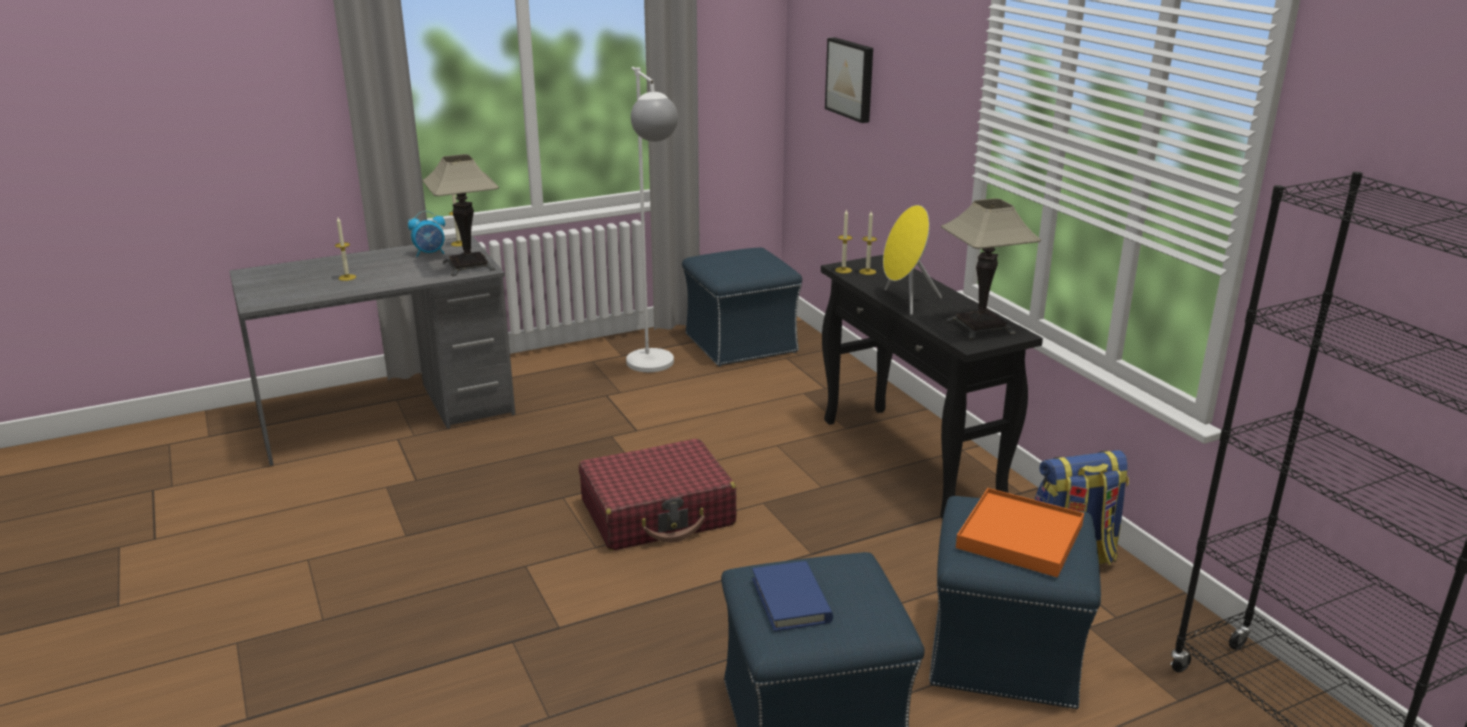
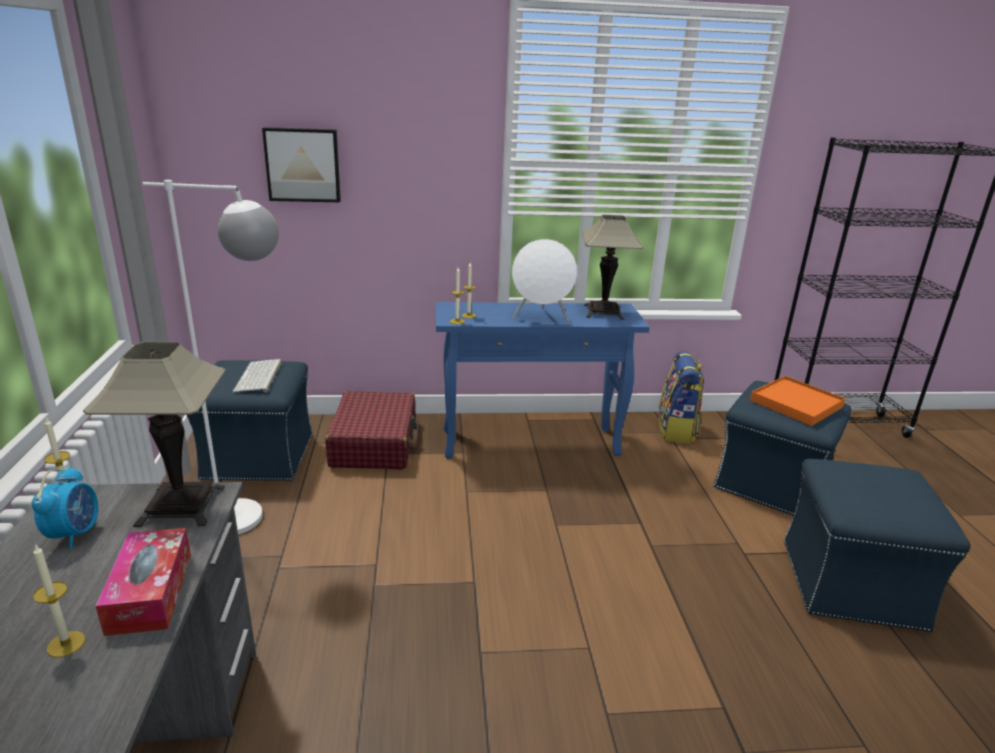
camera: 70 degrees left, 0 degrees up
(389, 281) = (150, 592): none -> tissue box
(658, 513) = (545, 589): red suitcase -> red suitcase (374, 443)
(741, 265) = (259, 377): none -> keyboard
(791, 600) = (890, 501): blue book -> none
(905, 302) = (541, 319): yellow speaker -> white speaker
(912, 461) = (531, 442): black console table -> blue console table

